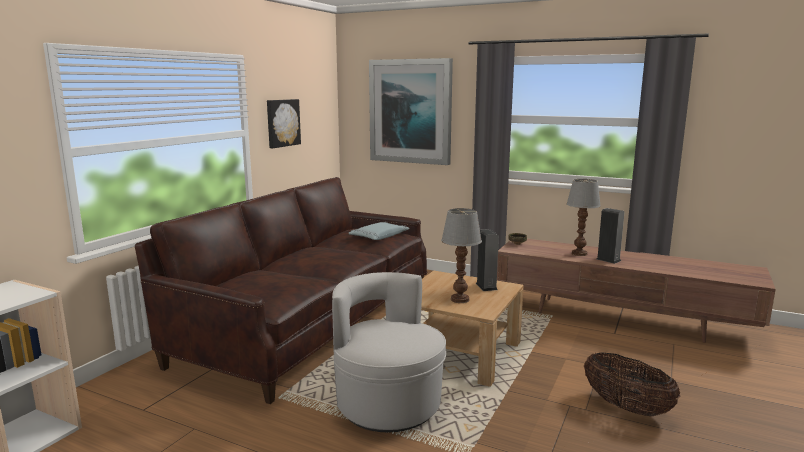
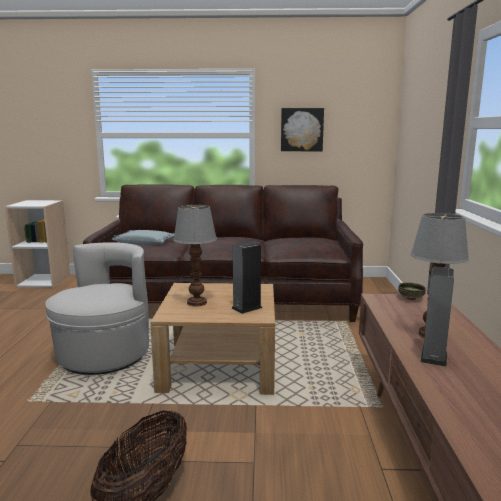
camera: 65 degrees right, 0 degrees up
(379, 235) = (309, 245): blue pillow -> blue pillow (145, 241)
(411, 111) = (425, 119): picture -> none

